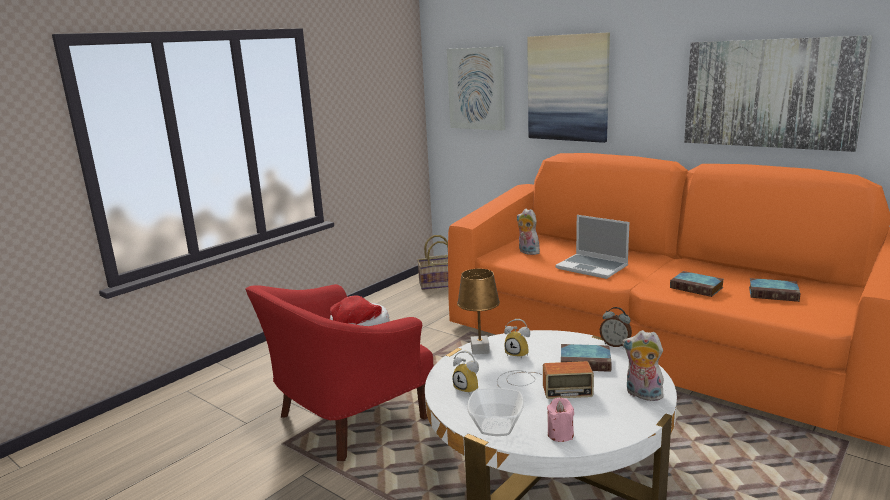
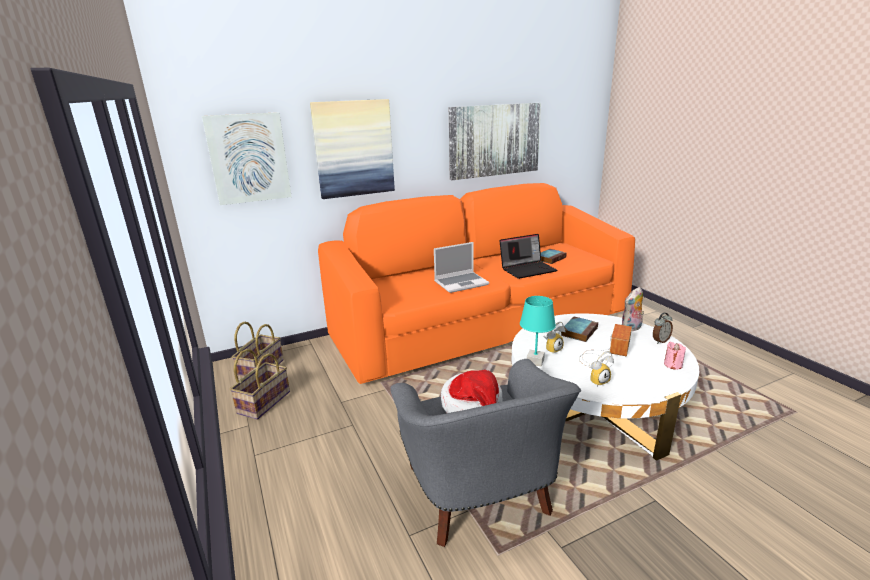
camera: 65 degrees left, 5 degrees up
(346, 419) = (479, 495): red armchair -> grey armchair
(399, 300) = (263, 402): none -> basket
(479, 349) = (535, 362): brown table lamp -> turquoise table lamp
(495, 427) = (659, 384): bowl -> none
(527, 252) = (397, 293): plush toy -> none
(615, 344) = (560, 317): alarm clock -> alarm clock (660, 341)
(697, 287) = (528, 269): book -> laptop

